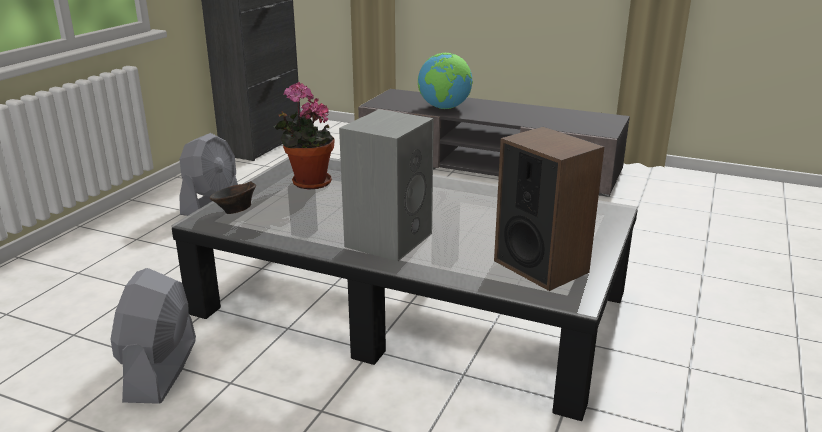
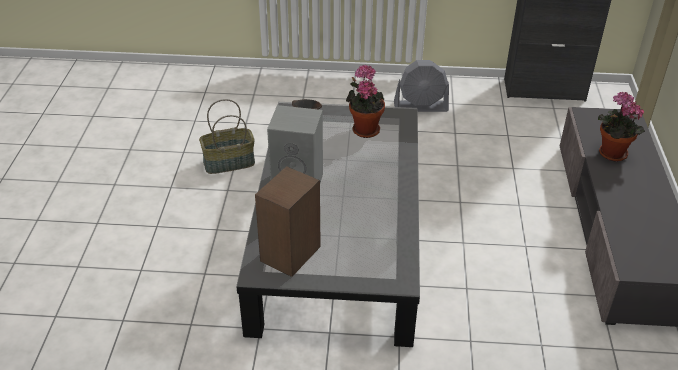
camera: 70 degrees right, 15 degrees up
(161, 370) = (229, 163): grey fan -> basket
(444, 108) = (610, 154): globe -> potted plant

